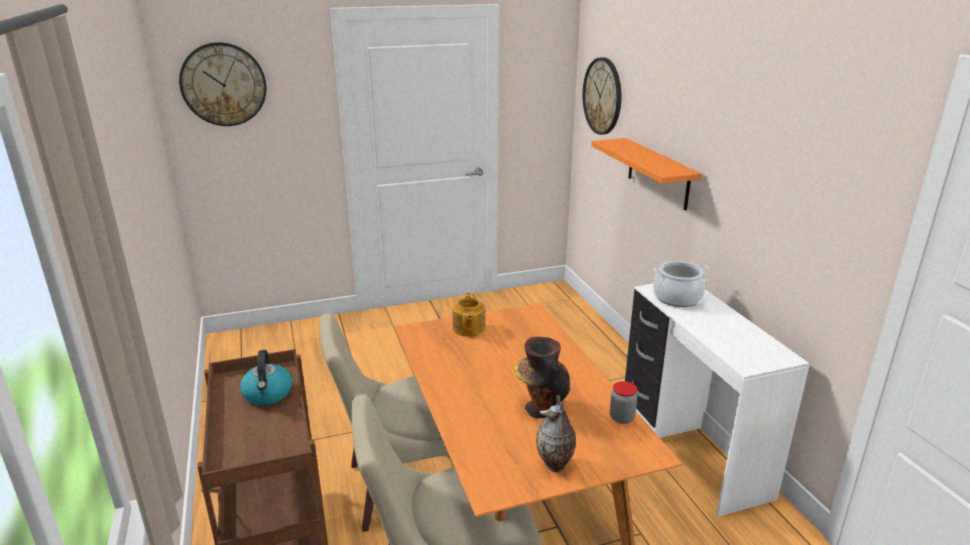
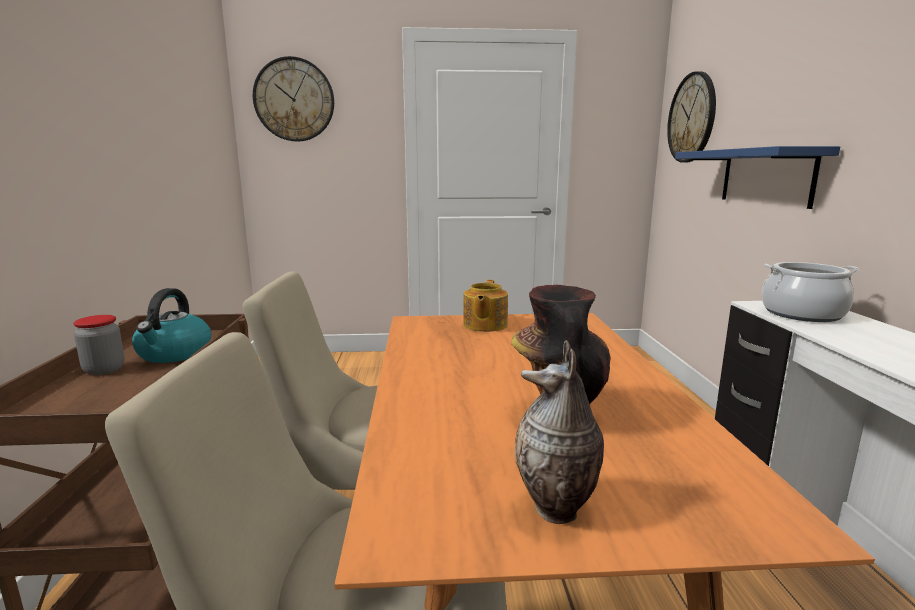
camera: 15 degrees right, 10 degrees down
(622, 418) = (712, 449): jar -> jar (104, 370)
(658, 173) = (766, 177): orange shelf -> blue shelf

